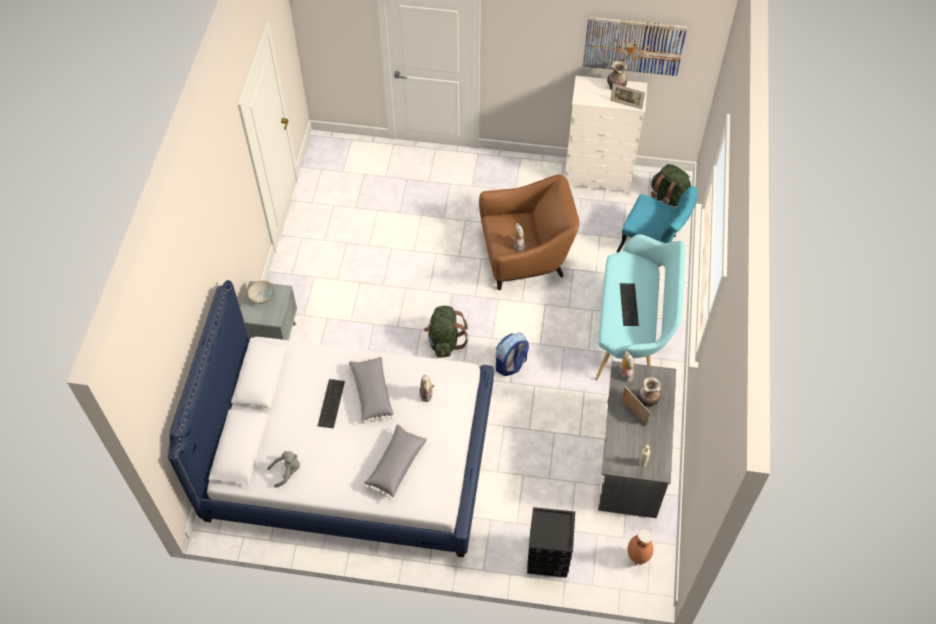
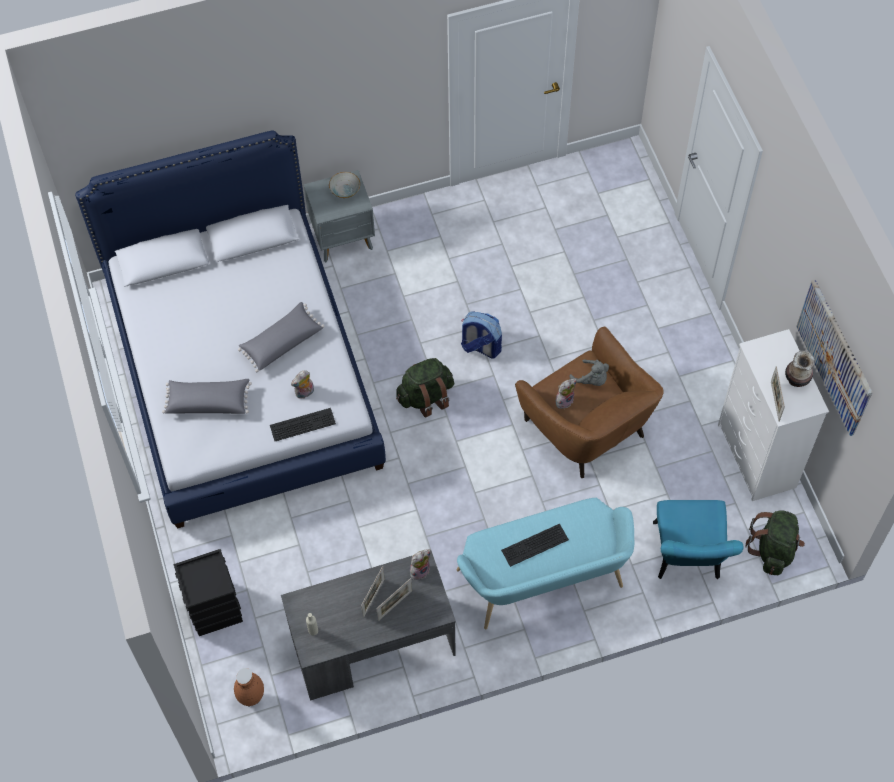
camera: 65 degrees right, 5 degrees up
(287, 471) = (157, 312): grey plush toy -> grey plush toy (591, 379)
(330, 402) = (251, 311): keyboard -> keyboard (303, 423)
(511, 364) = (431, 474): backpack -> backpack (480, 347)
(646, 401) = (395, 605): vase -> picture frame

